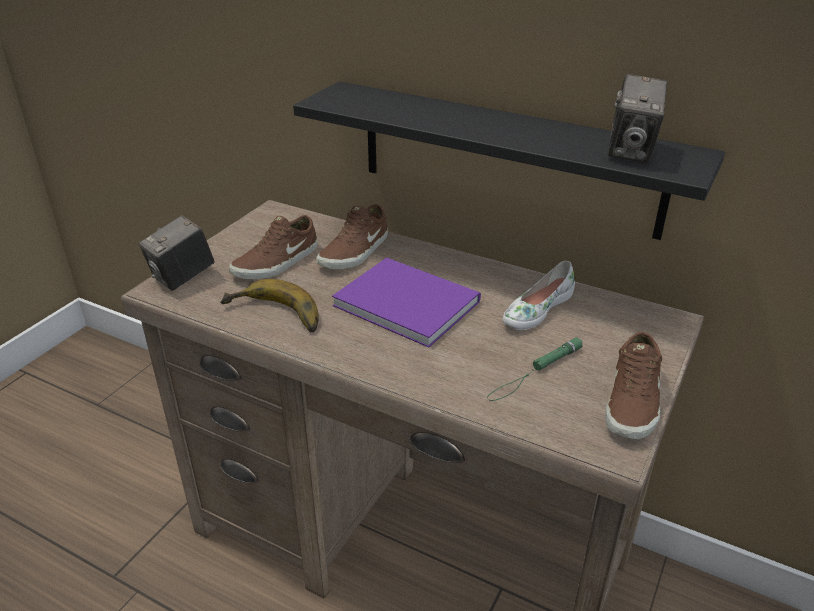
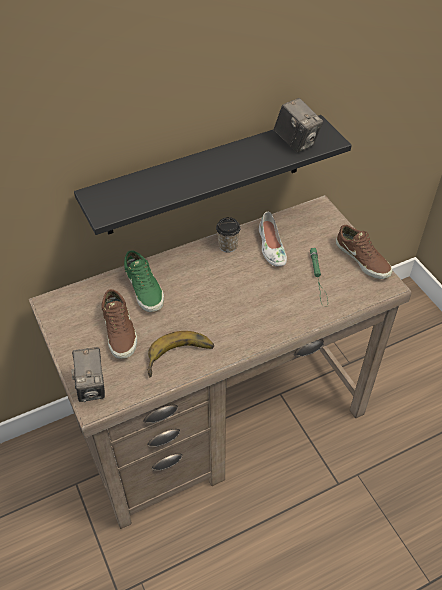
camera: 55 degrees left, 15 degrees up
(355, 252) = (145, 288): brown shoe -> green shoe
(405, 301) = (217, 293): purple book -> none
(492, 277) = (228, 246): none -> cup

